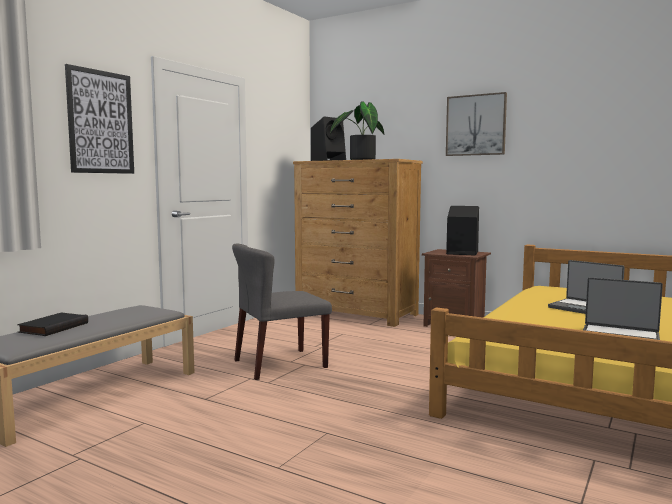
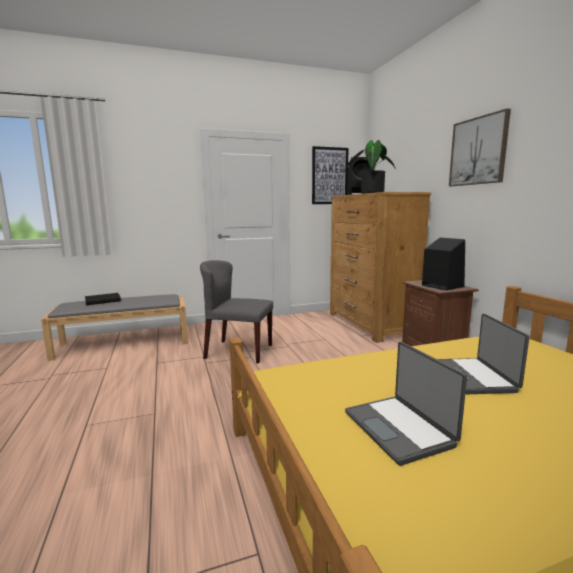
camera: 40 degrees right, 5 degrees up
(100, 122) = (159, 177): picture -> picture (329, 176)

